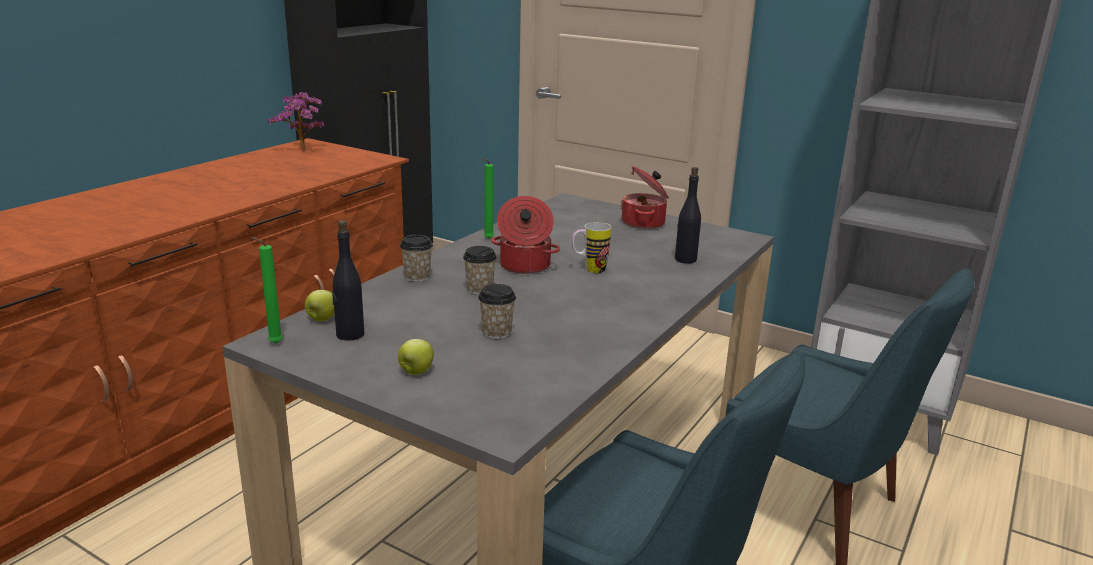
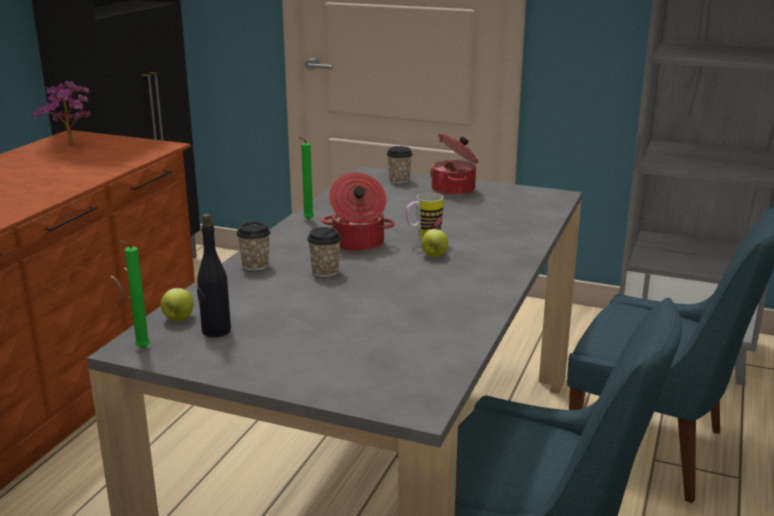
camera: 10 degrees left, 0 degrees up
(416, 372) = (302, 360): apple -> apple (434, 255)
(496, 333) = (363, 313): cup -> cup (399, 180)
(685, 259) = (510, 222): black bottle -> none

